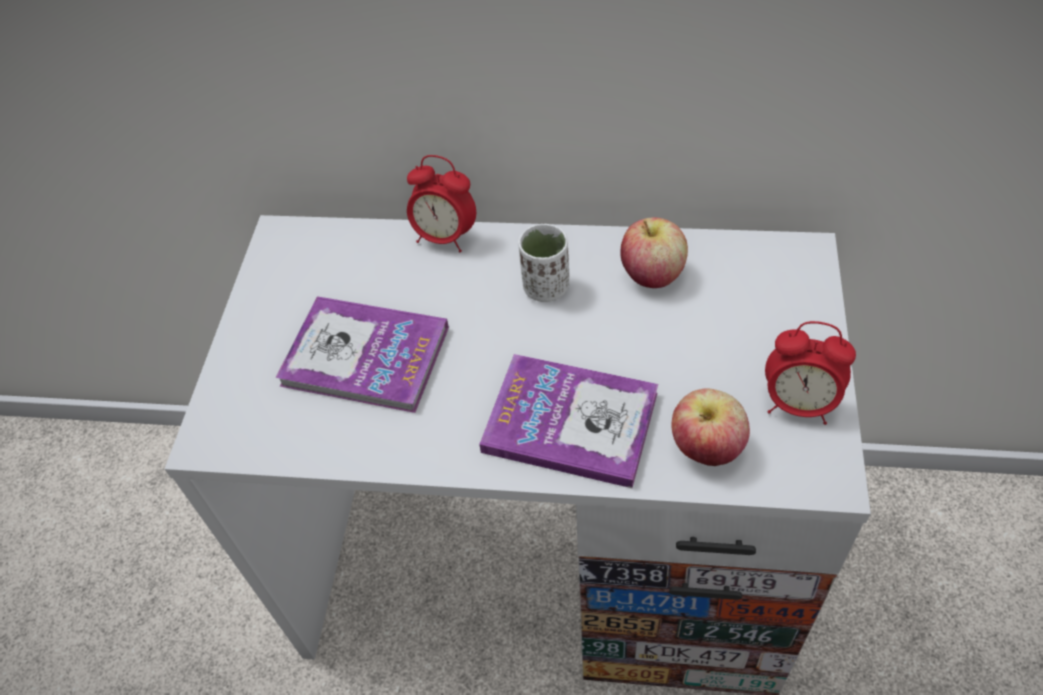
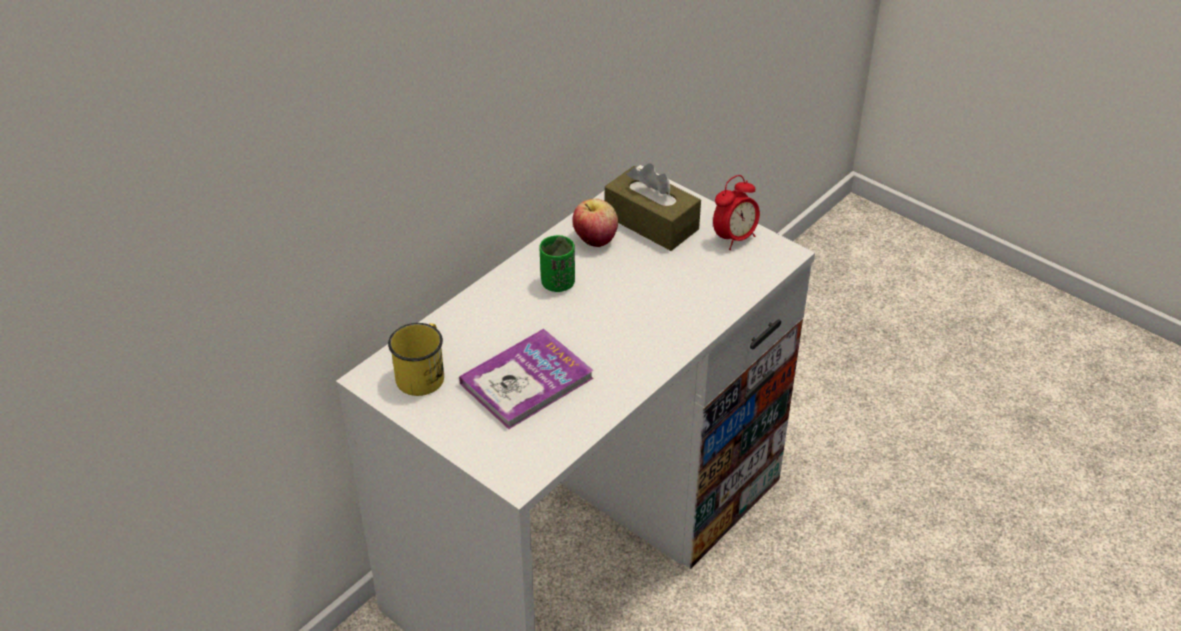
camera: 60 degrees left, 10 degrees down
(315, 268) = (423, 373): none -> yellow mug
(445, 237) = (467, 305): alarm clock -> none
(546, 287) = (557, 283): white cup -> green cup
(570, 422) = (664, 321): book -> none
(706, 448) = (729, 282): apple -> none
(738, 305) = (651, 222): none -> brown tissue box

